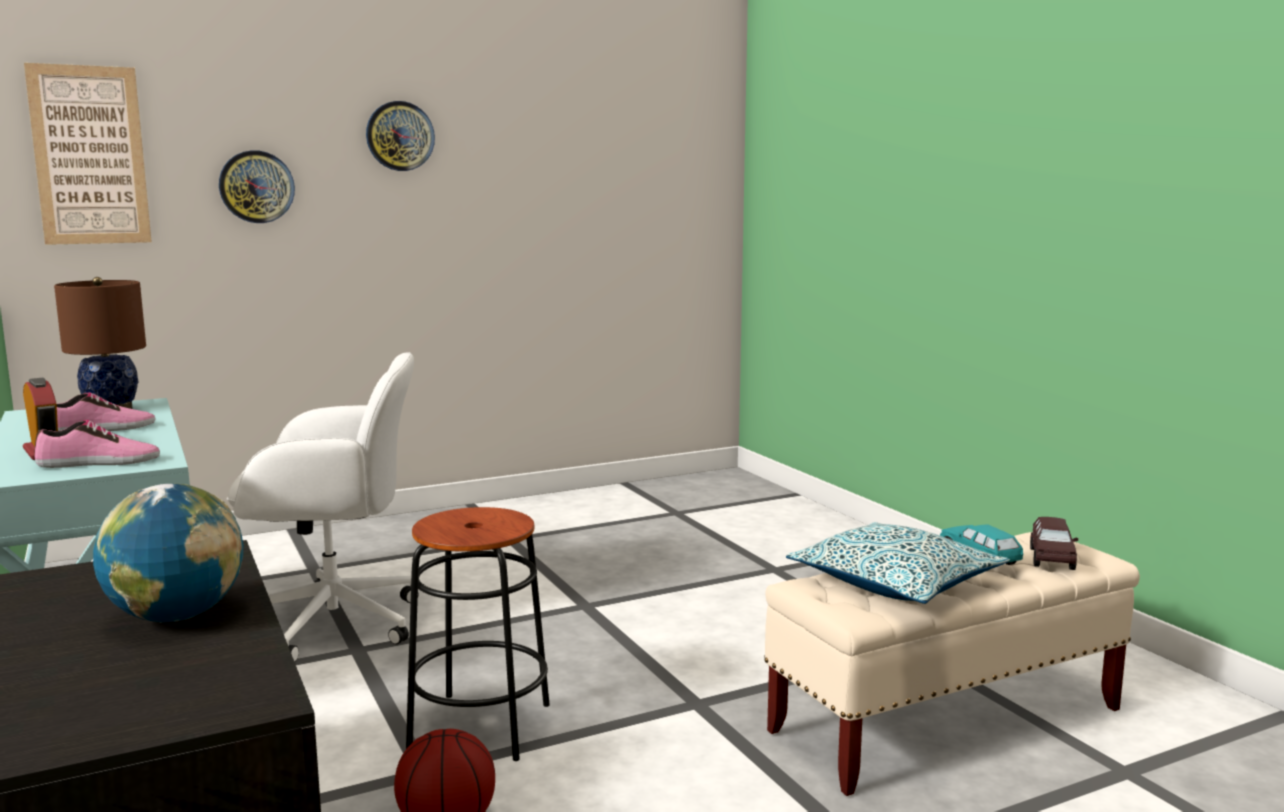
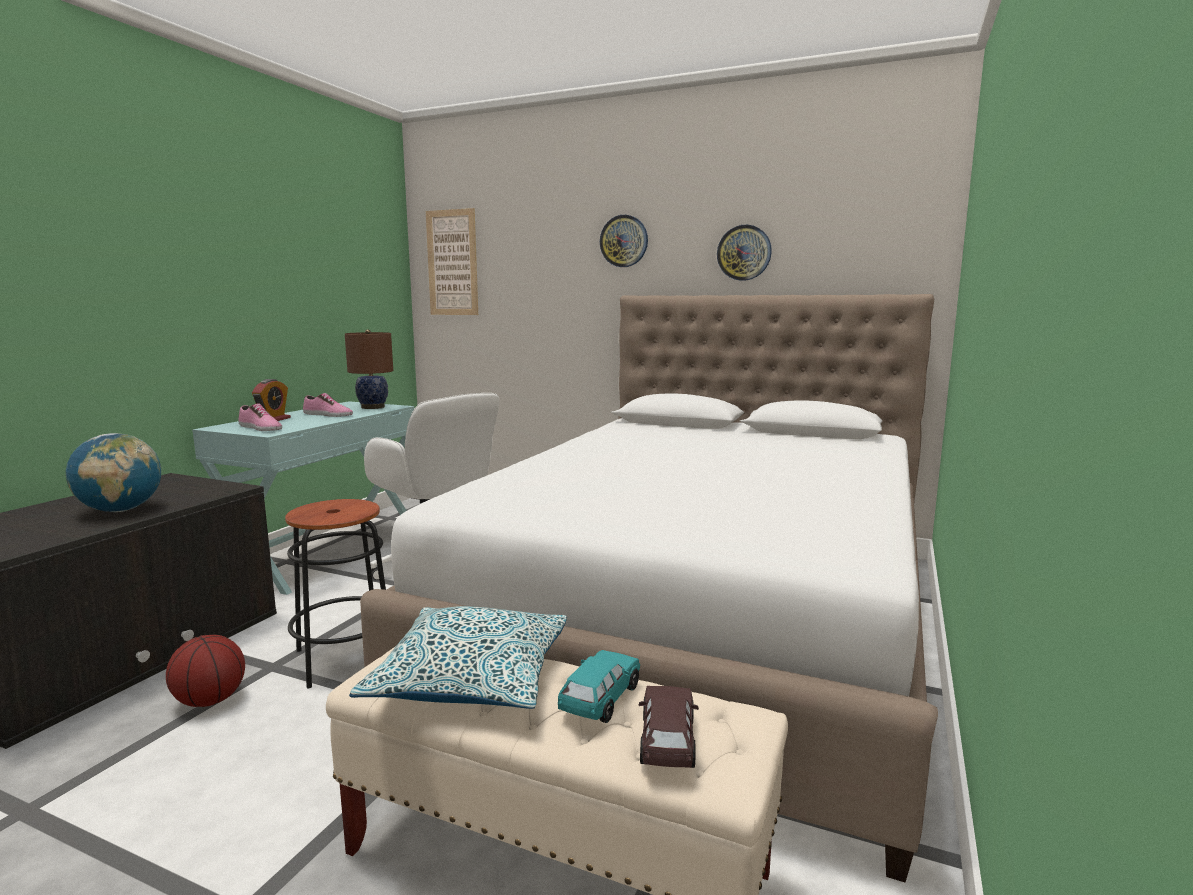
camera: 50 degrees right, 0 degrees up
(256, 187) = (533, 280): wall clock -> wall clock (744, 253)
(699, 562) = (703, 621): none -> white bed
(1051, 558) = (667, 742): brown toy car -> brown toy car turned 120 degrees clockwise

